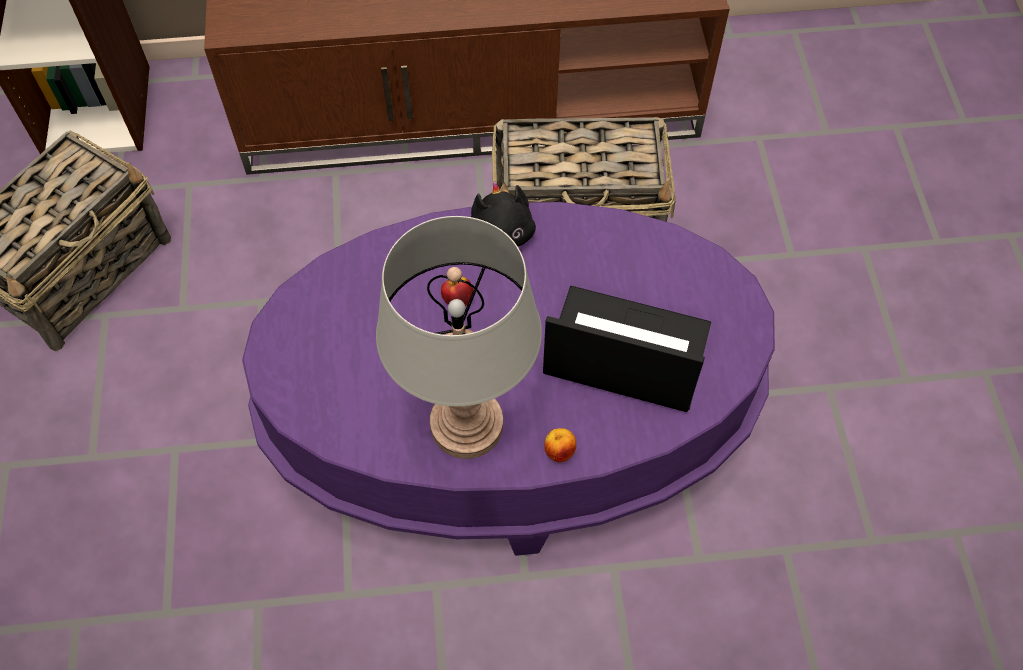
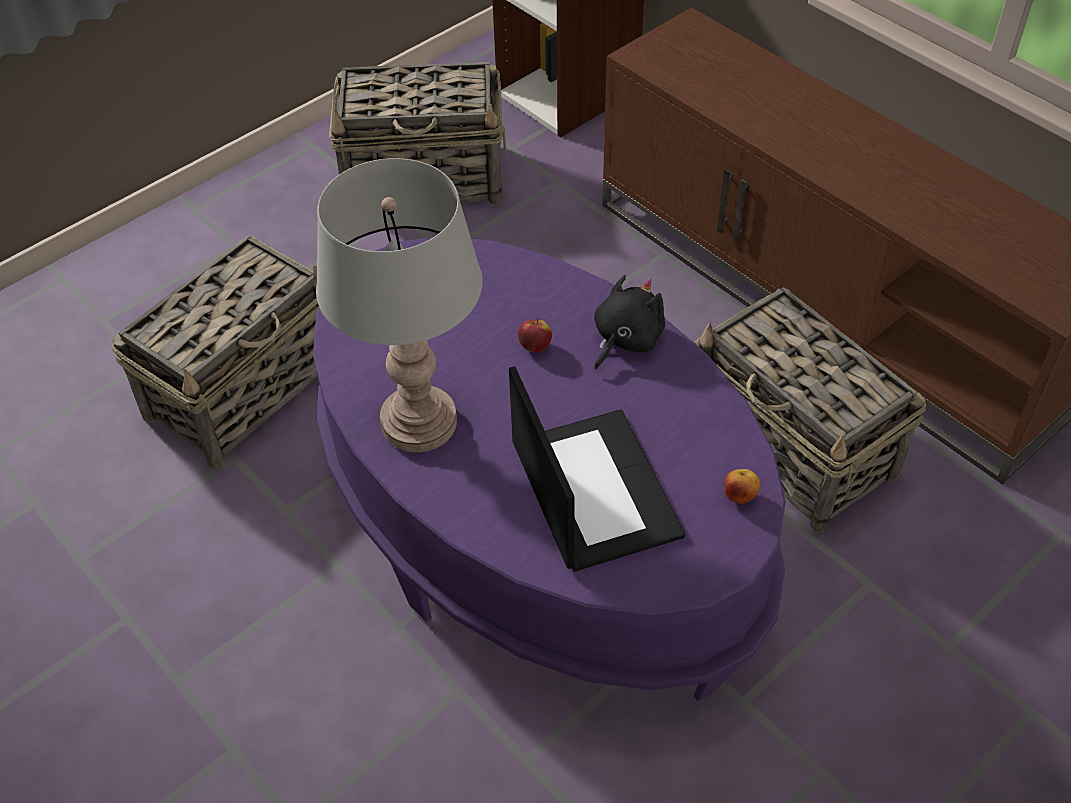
camera: 55 degrees right, 10 degrees down
(186, 550) = (246, 387): none -> basket
(559, 451) = (447, 499): apple -> apple (740, 496)

